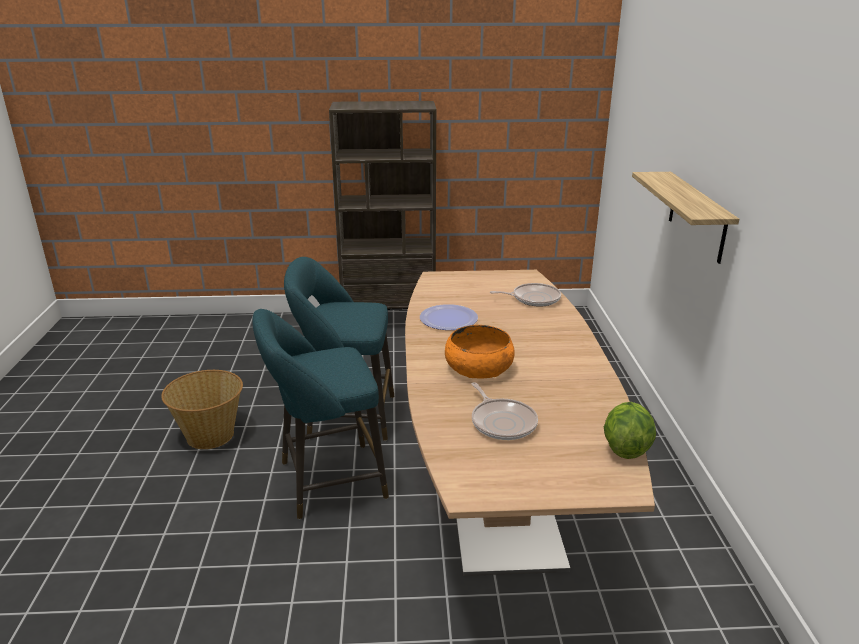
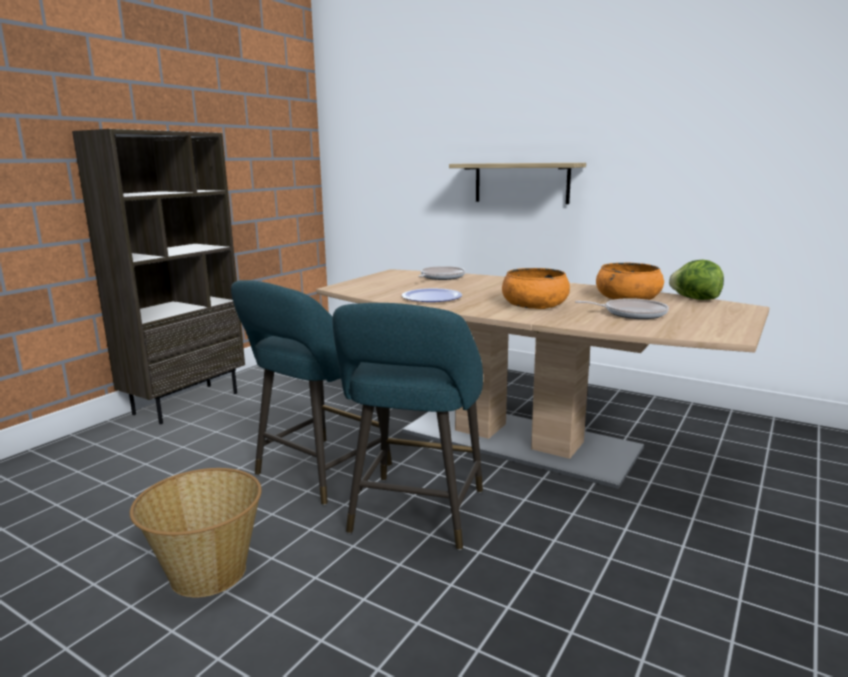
camera: 55 degrees left, 10 degrees down
(574, 406) = (627, 297): none -> orange bowl

